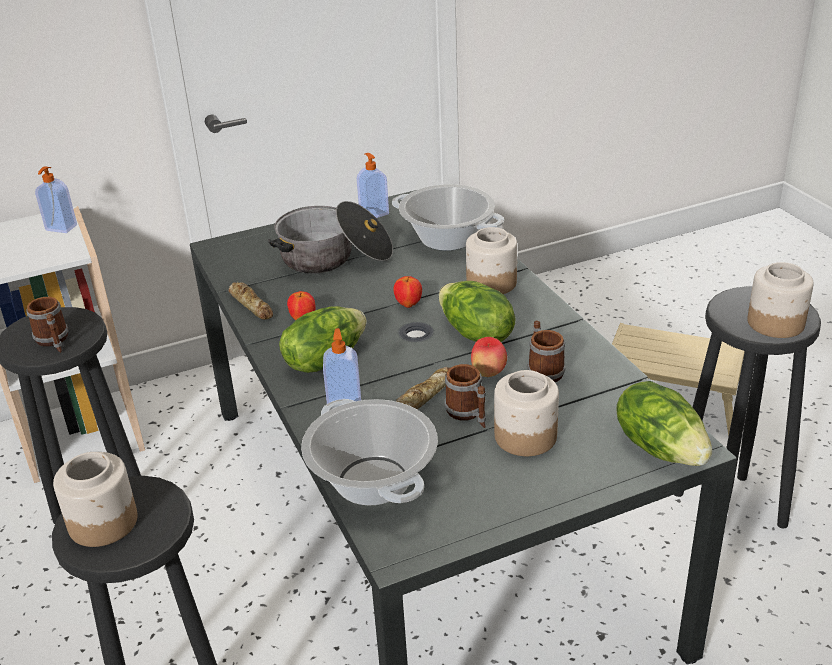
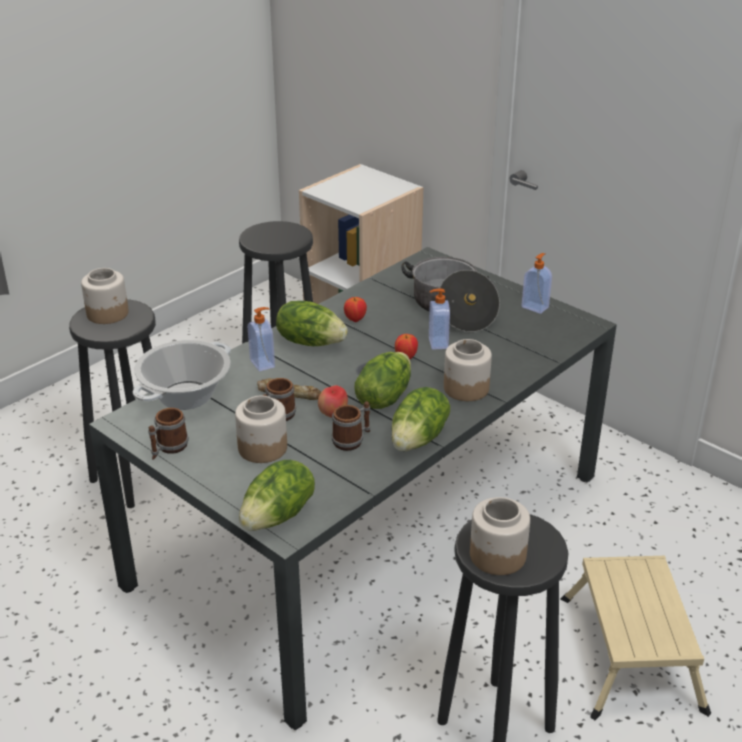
camera: 65 degrees right, 0 degrees up
(54, 341) = (268, 240): mug -> mug (168, 448)
(60, 228) = (387, 192): soap dispenser -> soap dispenser (437, 343)
(251, 305) = (361, 294): bread -> none
(447, 238) = (523, 351): cooking pot -> none
(564, 328) = (419, 439): none -> lettuce

